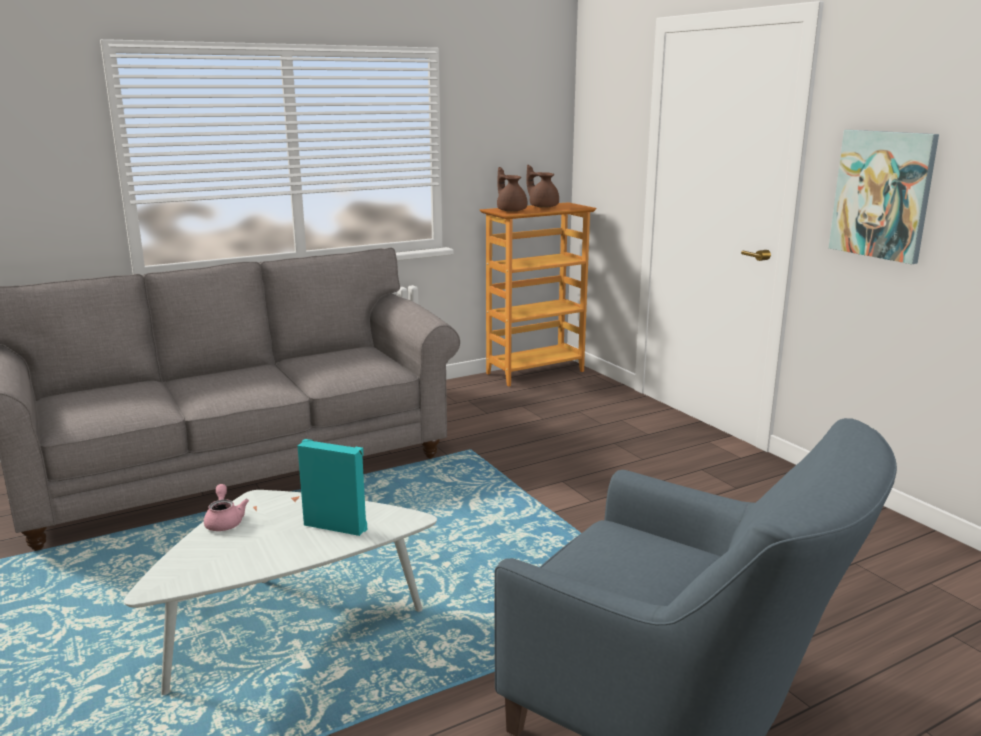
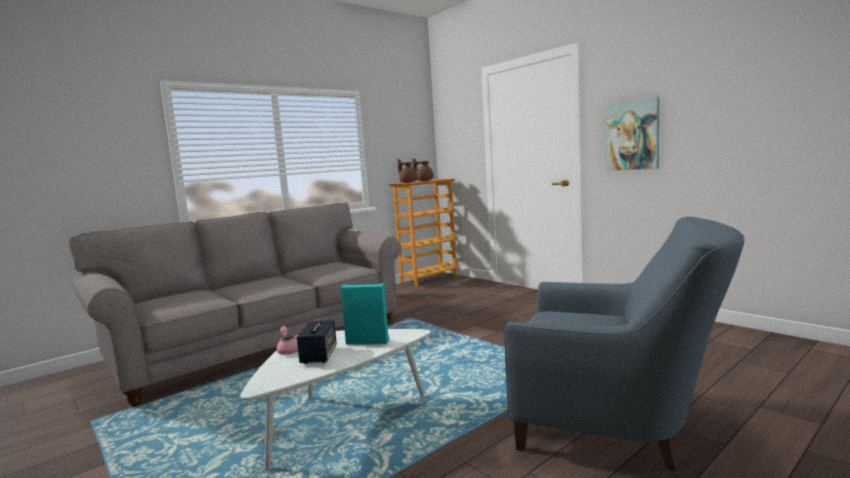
camera: 10 degrees left, 10 degrees down
(257, 542) = (319, 356): none -> speaker

